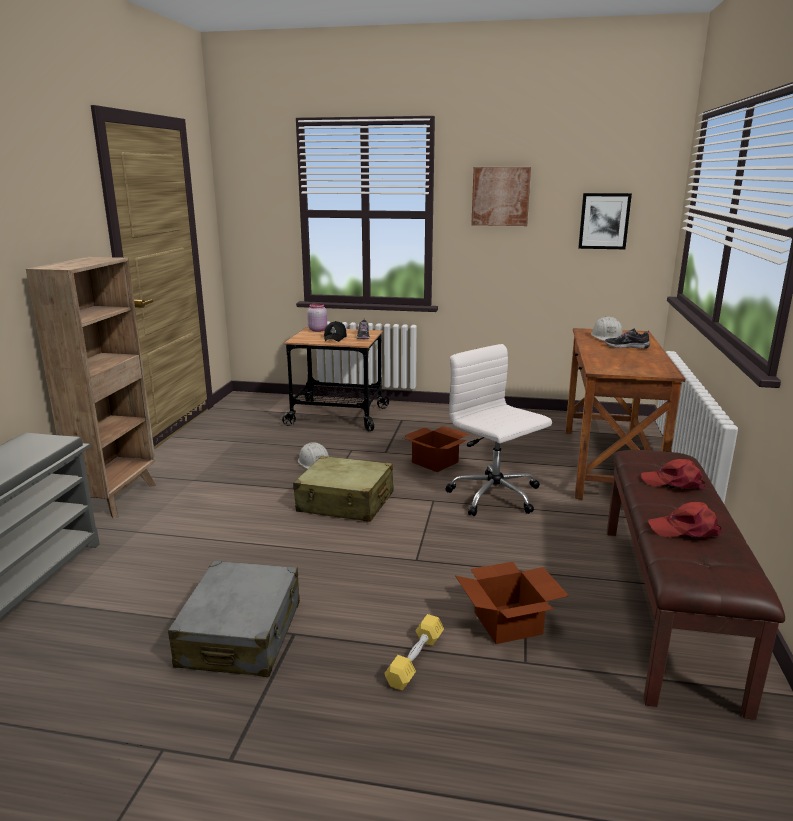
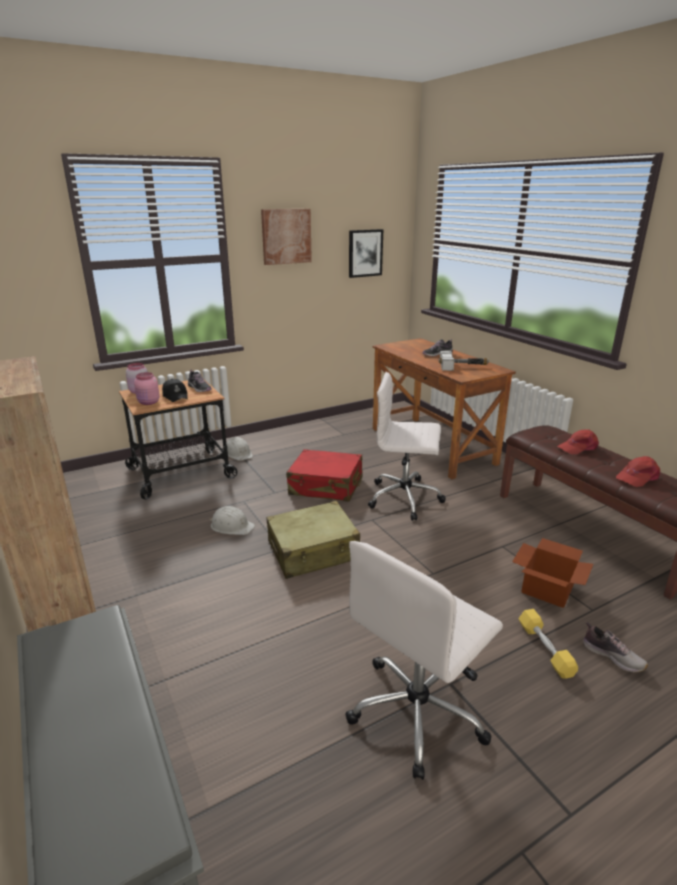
camera: 40 degrees left, 5 degrees up
(241, 634) = (417, 712): grey suitcase -> white office chair
(308, 338) = (148, 403): none -> pink jar
(436, 462) = (326, 486): cardboard box -> red suitcase
(473, 703) = (612, 656): none -> shoe
(607, 337) = (410, 348): white hard hat -> white hard hat (238, 453)
(626, 362) = (463, 366): none -> hammer

